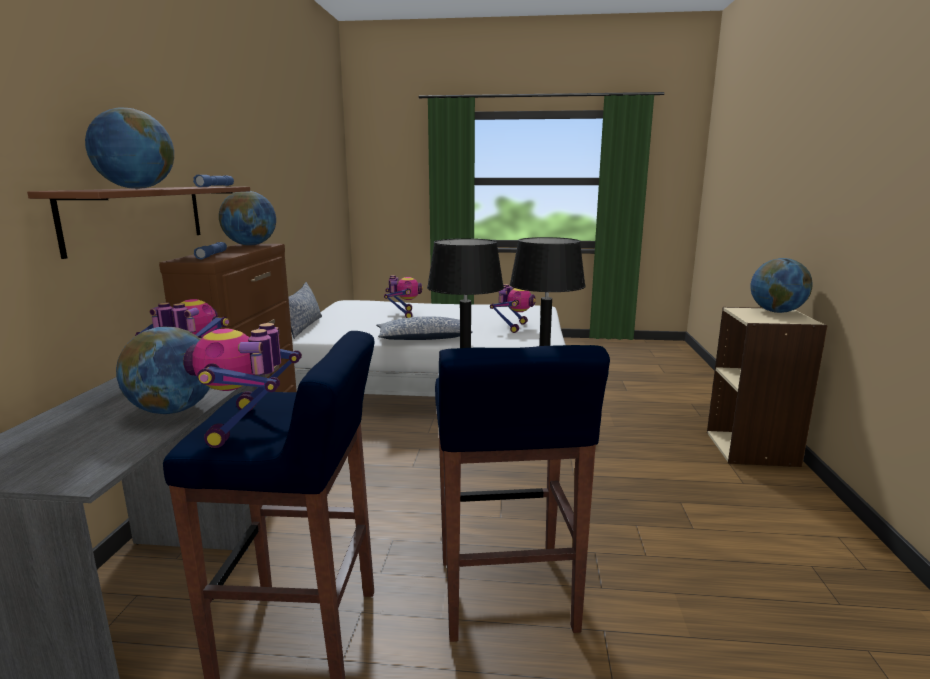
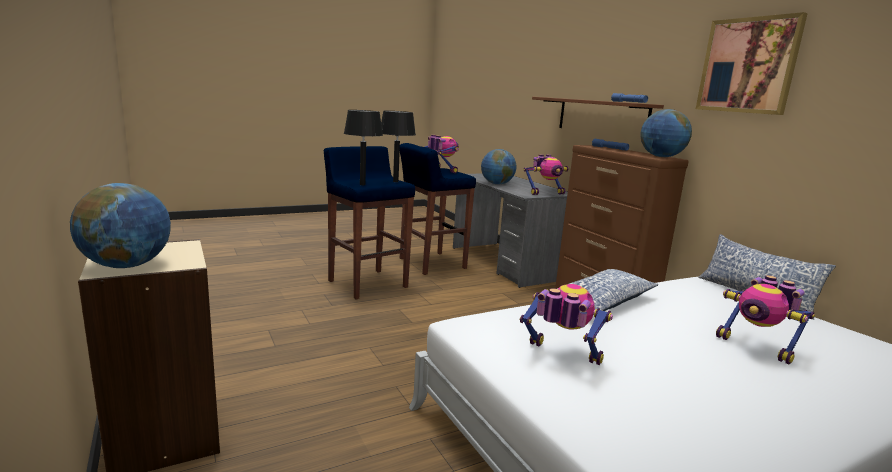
camera: 145 degrees right, 0 degrees up
(137, 188) = (573, 98): globe -> none
(244, 143) = (748, 66): none -> picture
(513, 327) = (560, 357): toy robot -> toy robot turned 135 degrees clockwise

